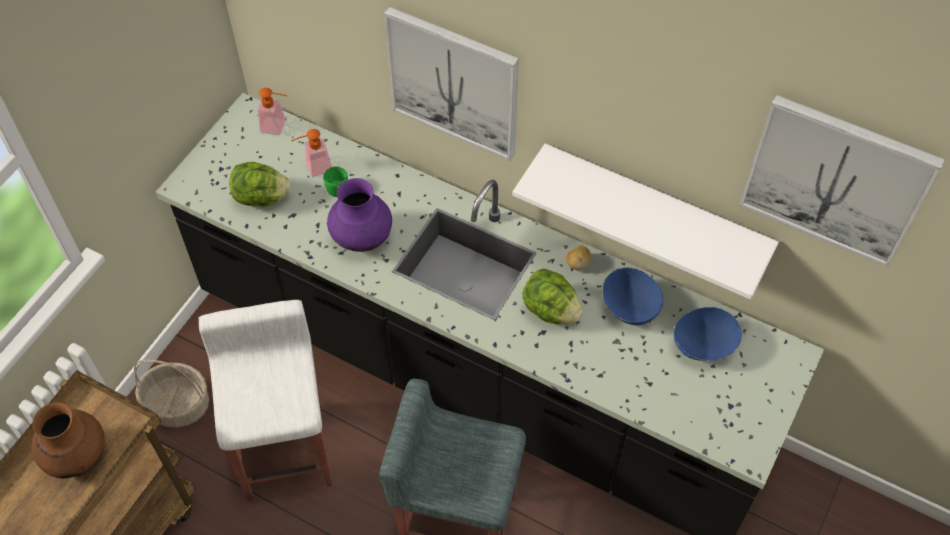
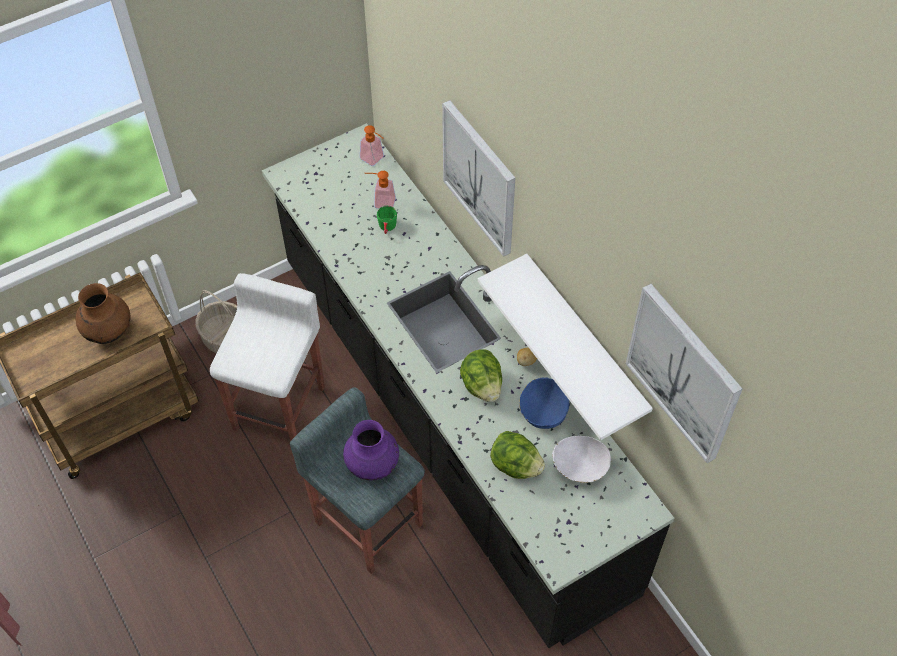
camera: 30 degrees right, 0 degrees up
(261, 198) = (330, 207): lettuce -> lettuce (515, 465)
(362, 238) = (381, 269): purple vase -> purple vase (373, 465)
(703, 346) = (579, 468): blue bowl -> white bowl

